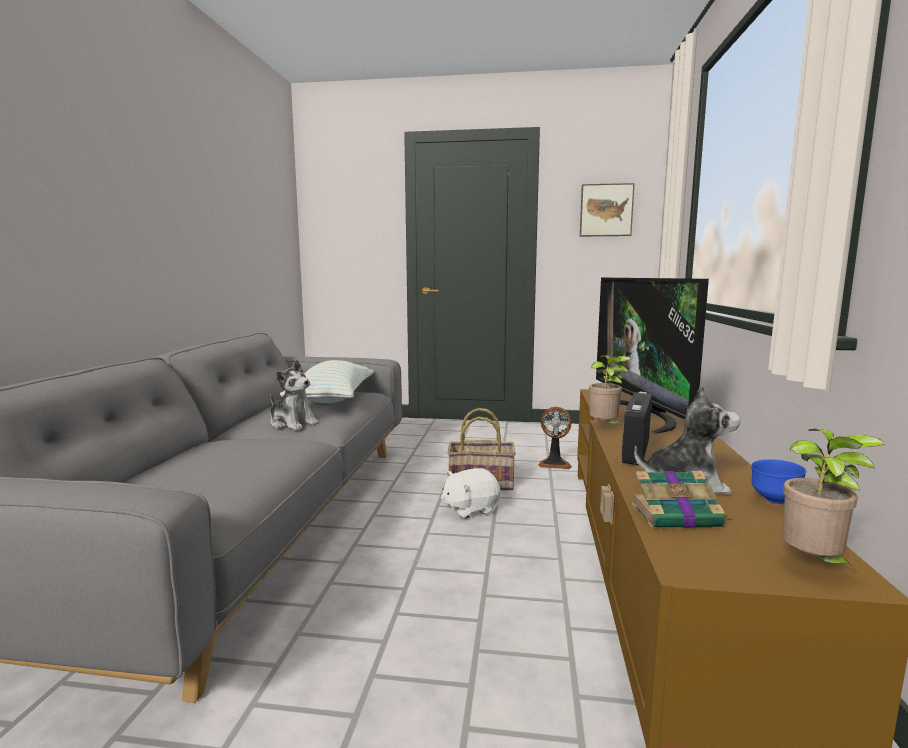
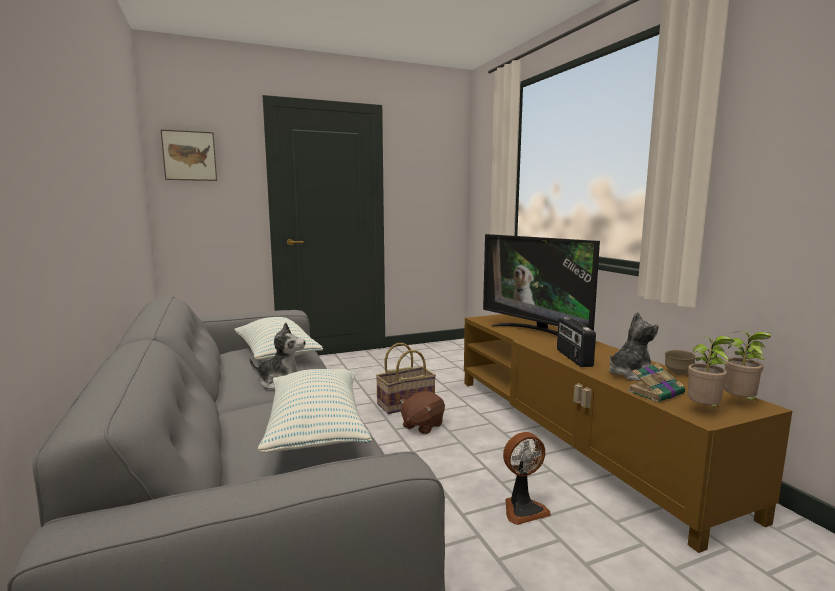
camera: 30 degrees left, 0 degrees up
(240, 465) = (316, 428): none -> pillow
(470, 509) = (422, 425): white plush toy -> brown plush toy
(554, 463) = (439, 377): fan -> fan (523, 509)
(605, 427) = (530, 344): potted plant -> potted plant (704, 410)
(606, 210) = (433, 175): picture -> picture (189, 156)
(774, 501) = (678, 374): blue bowl -> brown bowl

